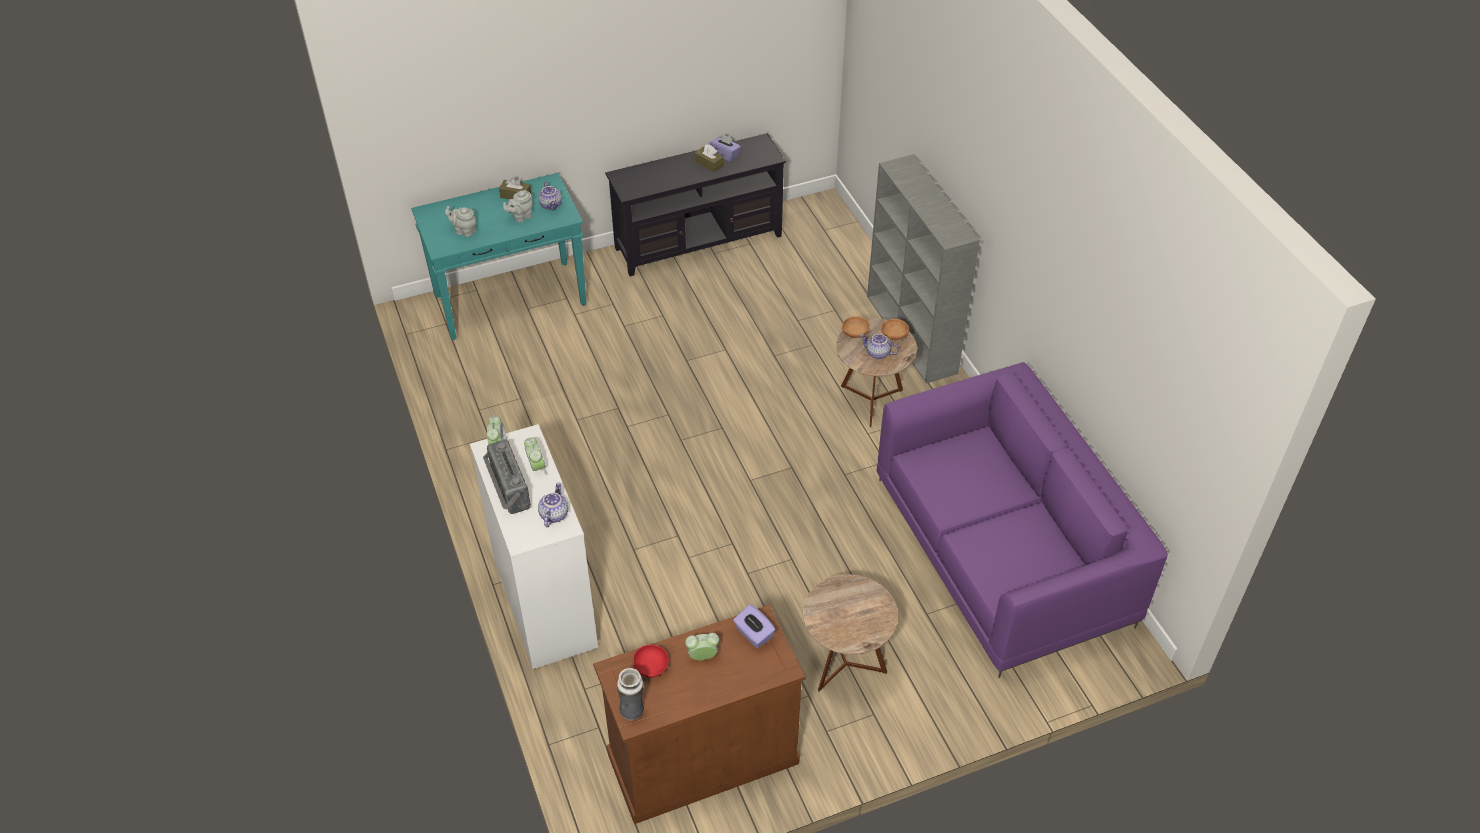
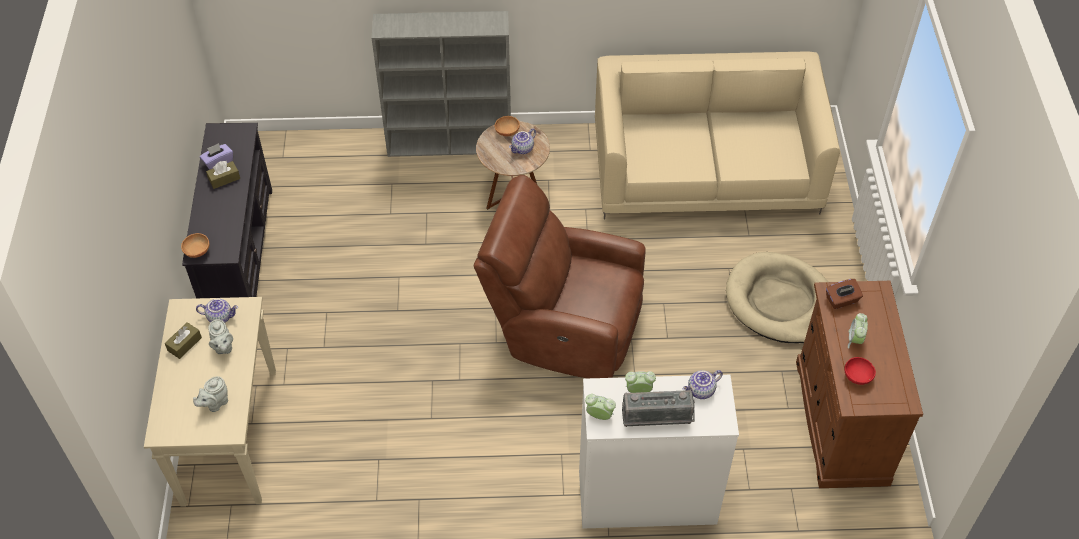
camera: 70 degrees left, 5 degrees up
(511, 299) = (229, 435): turquoise console table -> beige console table
(553, 514) = (701, 391): teapot -> teapot turned 60 degrees counterclockwise
(632, 711) = (897, 400): vase -> none
(724, 485) = (563, 326): none -> brown armchair
(753, 634) = (842, 300): purple tissue box -> brown tissue box
(845, 665) = (780, 302): brown side table -> beige dog bed
(854, 333) = (491, 156): brown bowl -> brown bowl (197, 251)
(1003, 551) = (706, 169): purple sofa -> beige sofa

